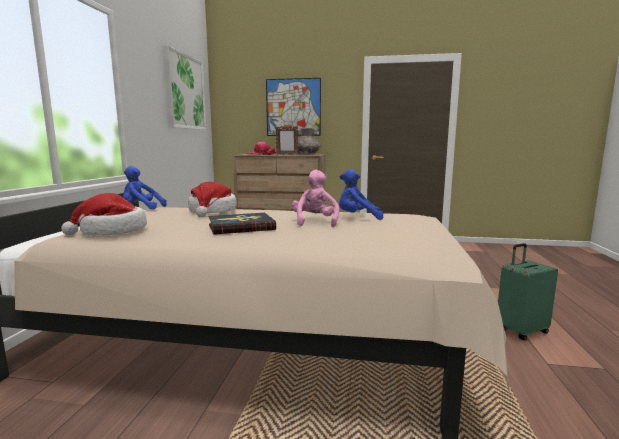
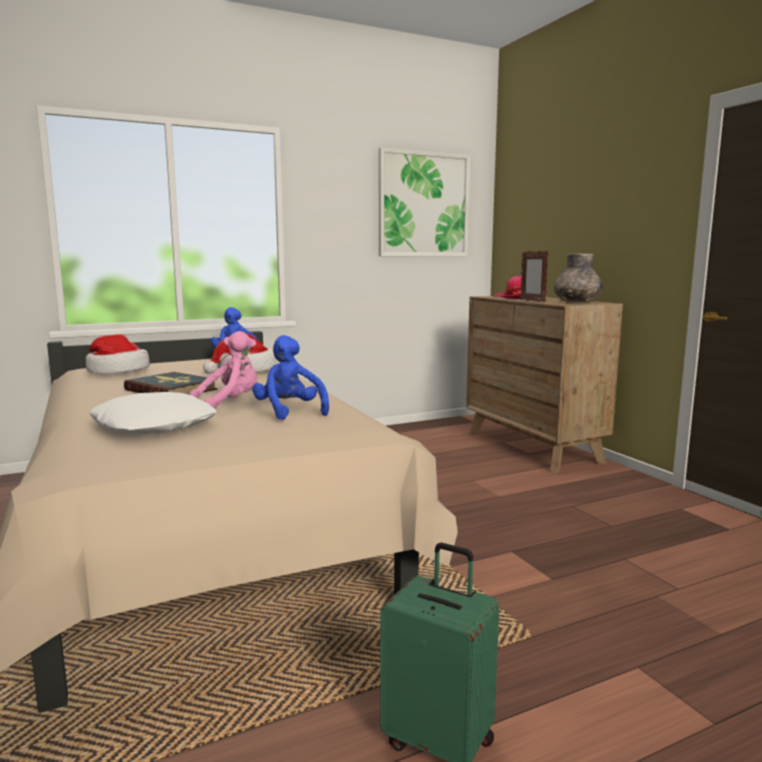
camera: 55 degrees right, 0 degrees up
(293, 107) = (587, 214): picture -> none
(352, 238) = (155, 426): none -> white pillow

